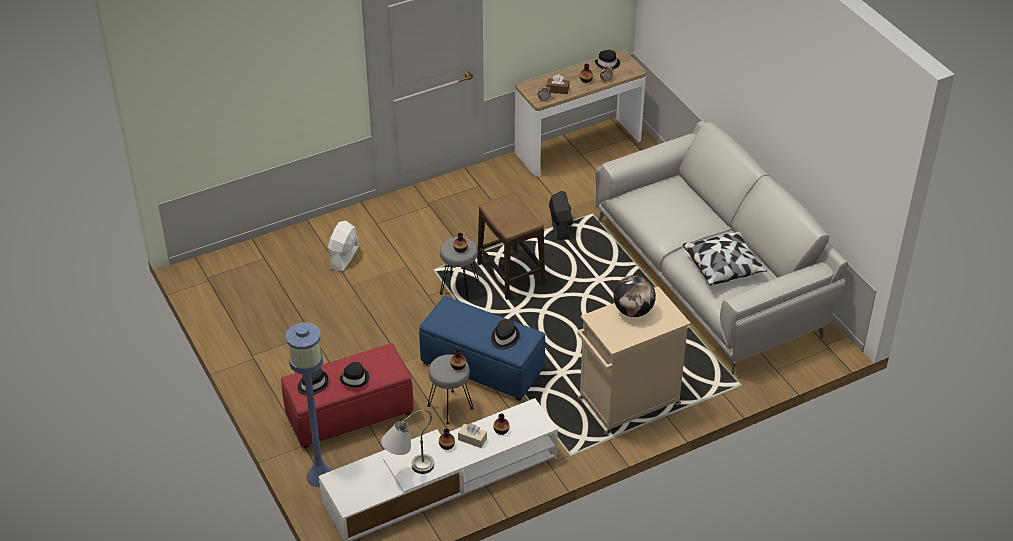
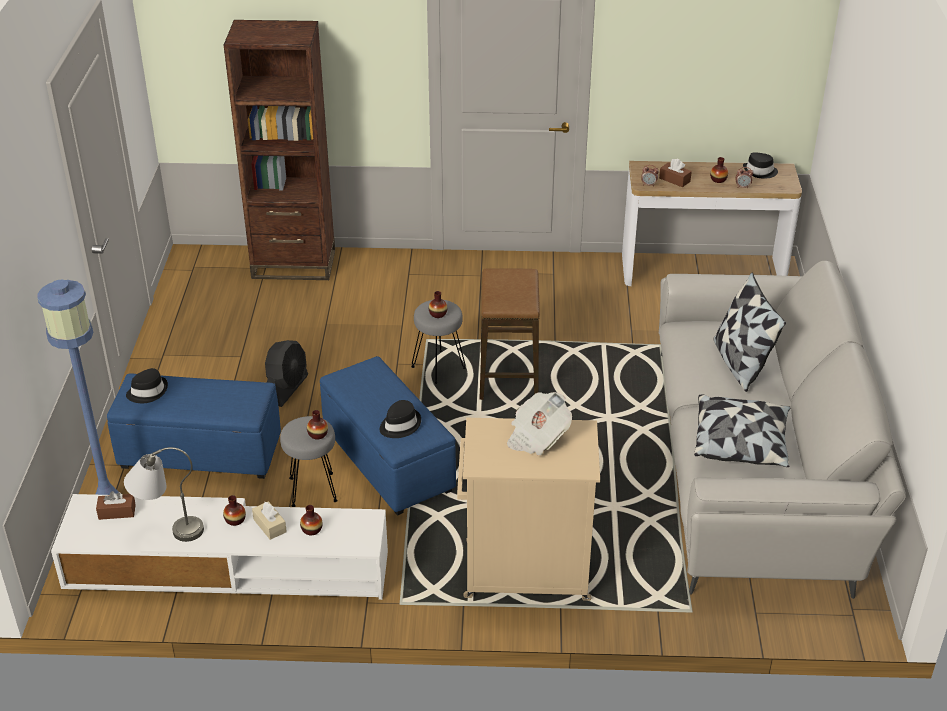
camera: 30 degrees right, 5 degrees down
(283, 247) = (293, 264): none -> brown bookcase
(344, 257) = (345, 294): white fan -> none
(349, 415) = (199, 453): red ottoman -> blue ottoman
(355, 378) = (196, 403): black hat -> none
(361, 474) = (117, 512): none -> brown tissue box
(560, 227) = (610, 346): black fan -> black fan (287, 389)
(633, 311) = (537, 437): globe -> newspaper
(684, 212) = (740, 364): none -> pillow

